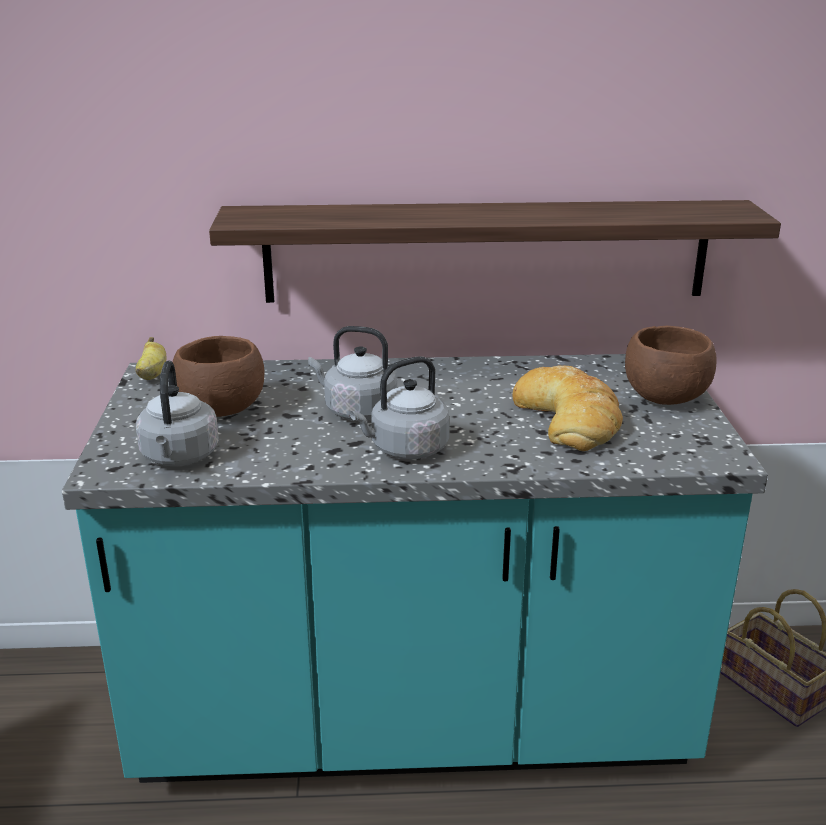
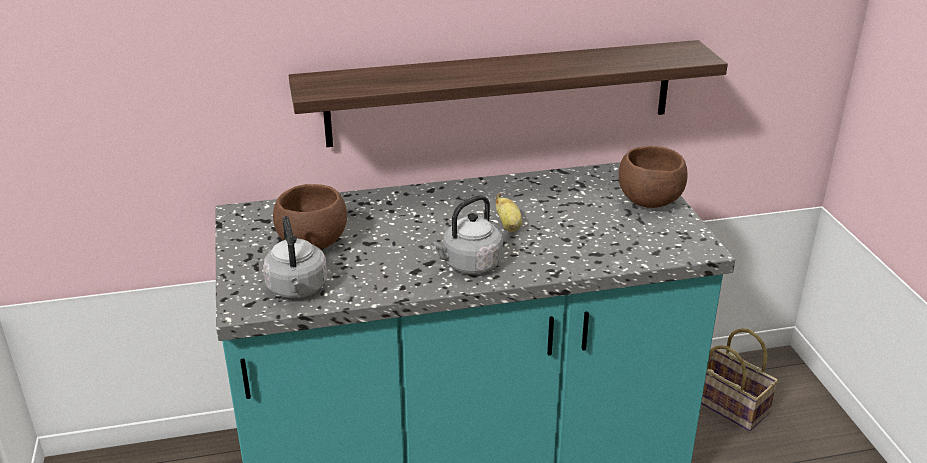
camera: 10 degrees left, 5 degrees up
(152, 374) = (240, 215): banana -> banana (508, 226)
(356, 410) = (420, 234): grey kettle -> none
(569, 417) = (583, 225): bread -> none

